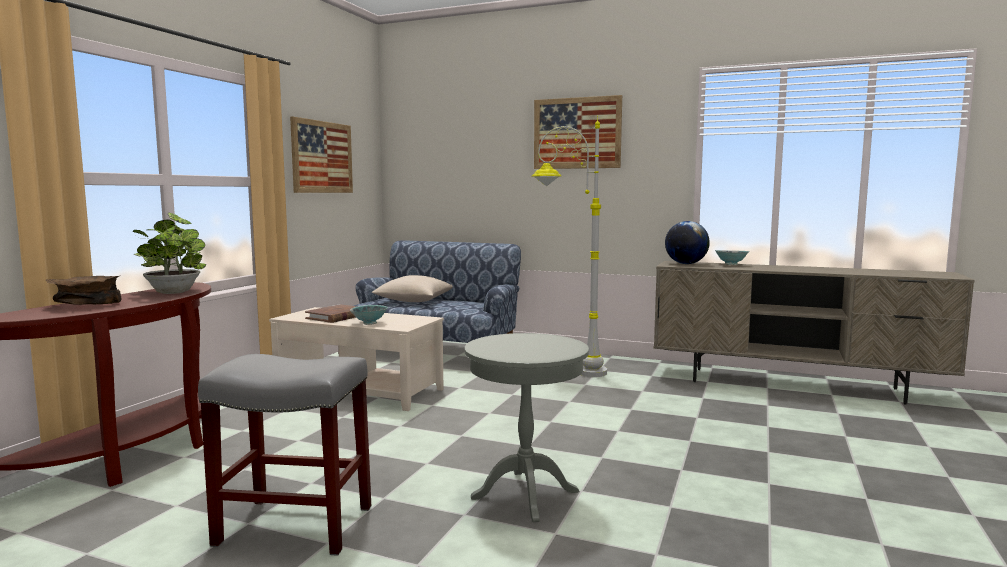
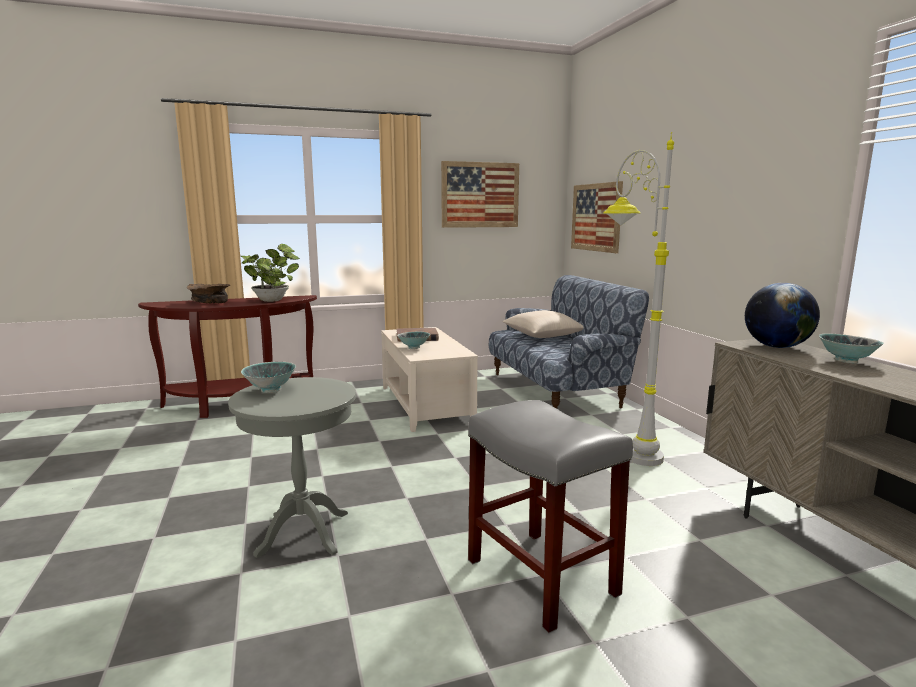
camera: 50 degrees right, 5 degrees up
(297, 525) = (187, 478): grey stool -> grey stool (543, 577)
(499, 349) = (270, 390): none -> bowl
(577, 133) = (714, 154): picture -> picture (596, 217)

